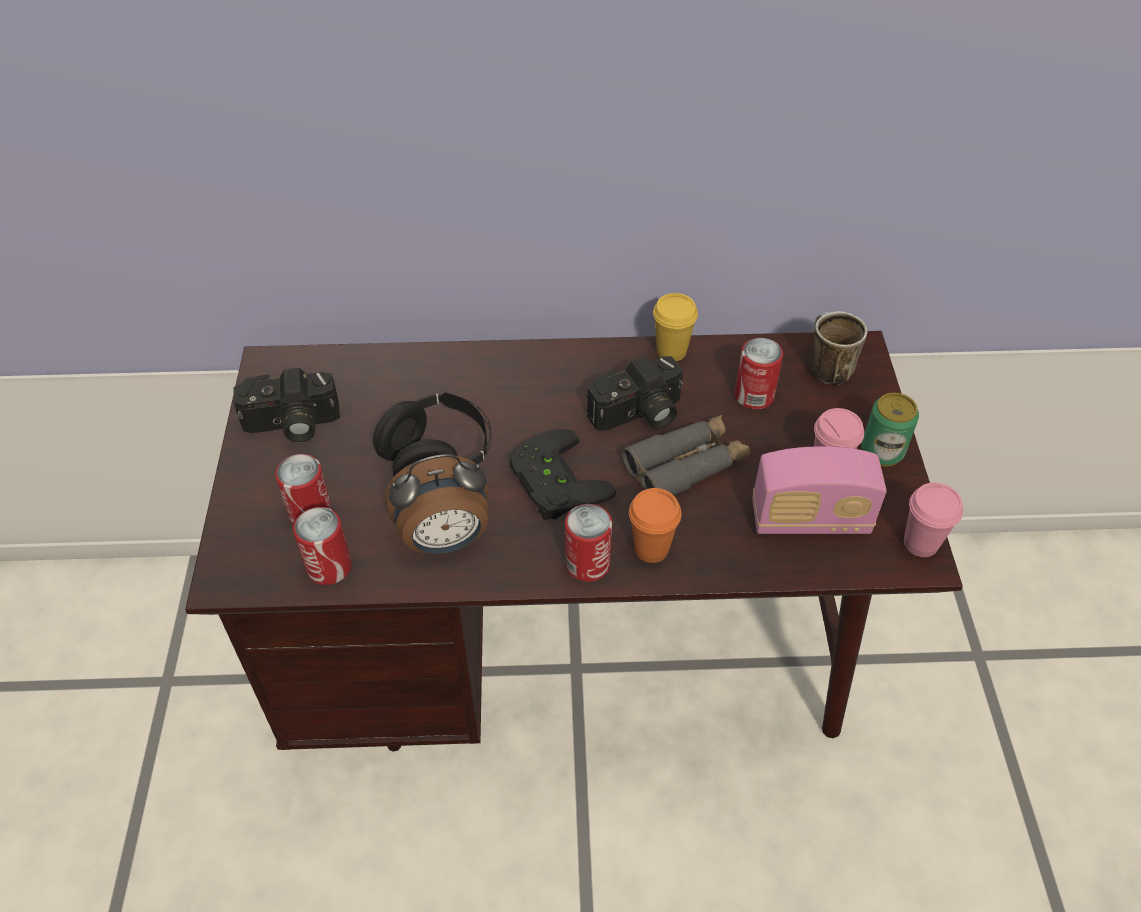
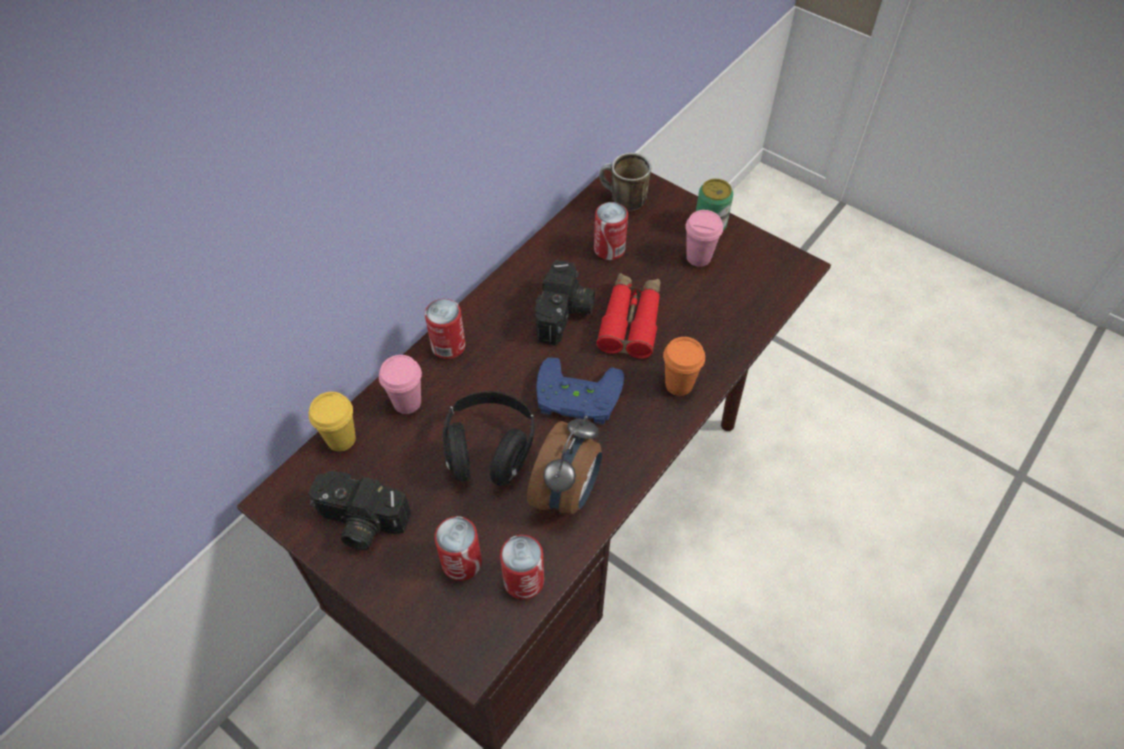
camera: 50 degrees left, 5 degrees up
(291, 425) = (359, 522): camera -> camera turned 75 degrees clockwise
(552, 482) = (576, 399): black game controller -> blue game controller
(587, 564) = (660, 425): can -> can (448, 346)
(671, 351) = (529, 260): yellow cup -> yellow cup (341, 439)
(686, 465) = (631, 321): grey binoculars -> red binoculars
(810, 519) = (727, 293): radio -> none
(920, 543) = (788, 259): pink cup -> pink cup (407, 402)

